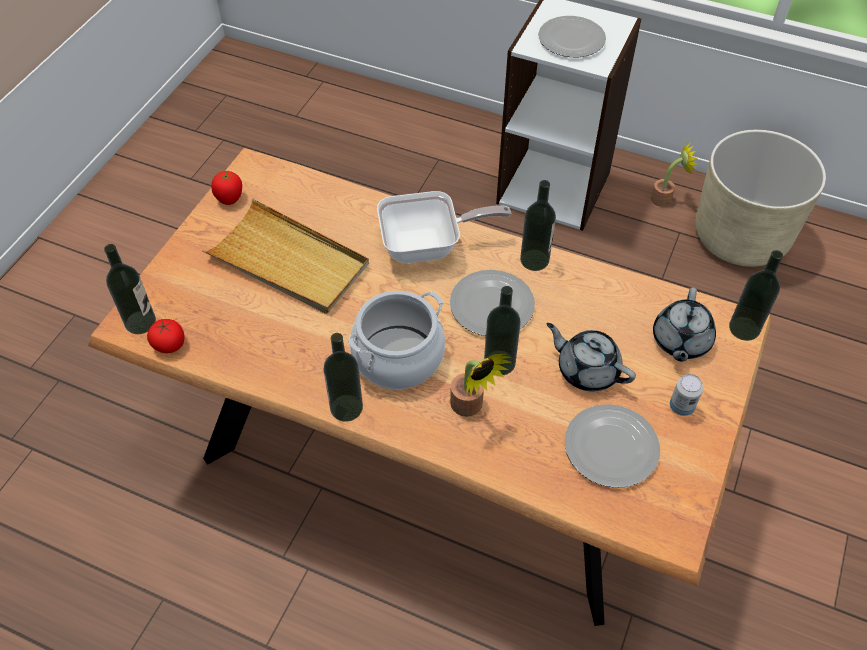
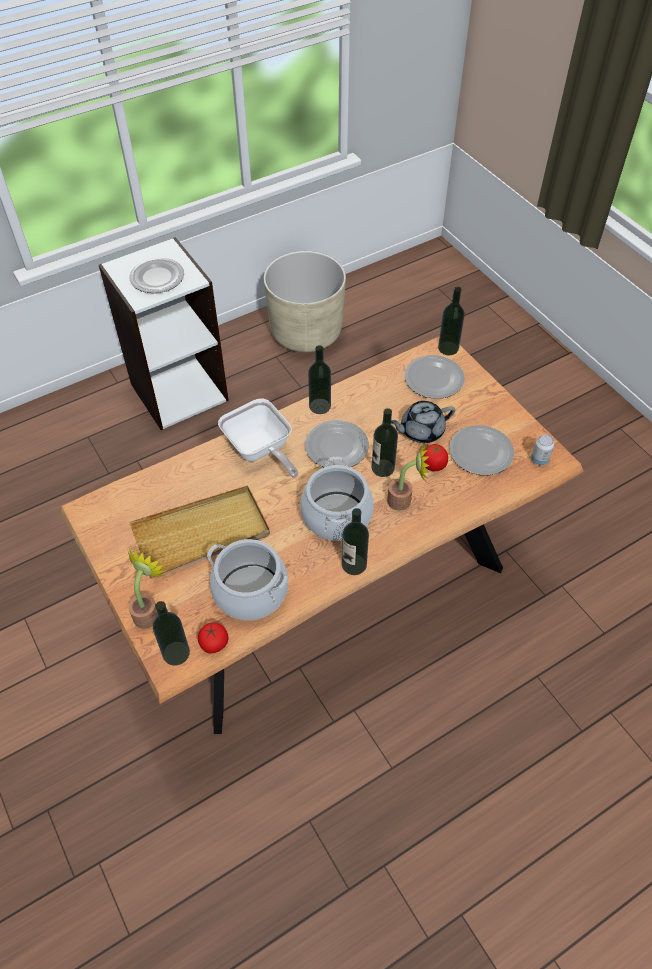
camera: 55 degrees left, 0 degrees up
(229, 198) = (106, 539): tomato -> tomato (434, 465)
(249, 338) = (250, 591): none -> cooking pot
(428, 246) = (260, 451): frying pan -> frying pan turned 120 degrees clockwise
(665, 198) = (244, 345): potted plant -> potted plant (149, 612)
(680, 341) = (435, 379): grey teapot -> plate
(681, 407) = (477, 406): can -> can (539, 460)

